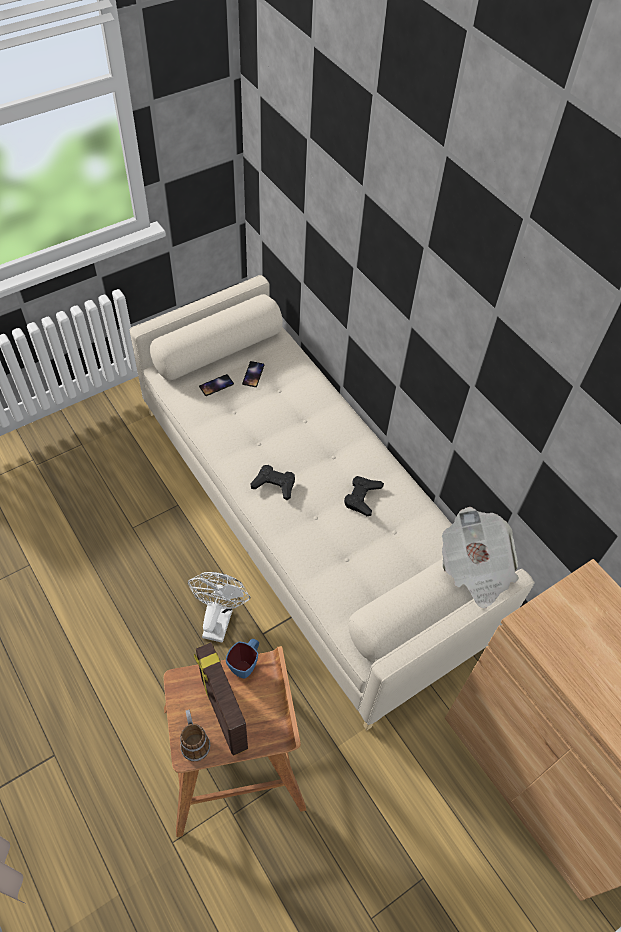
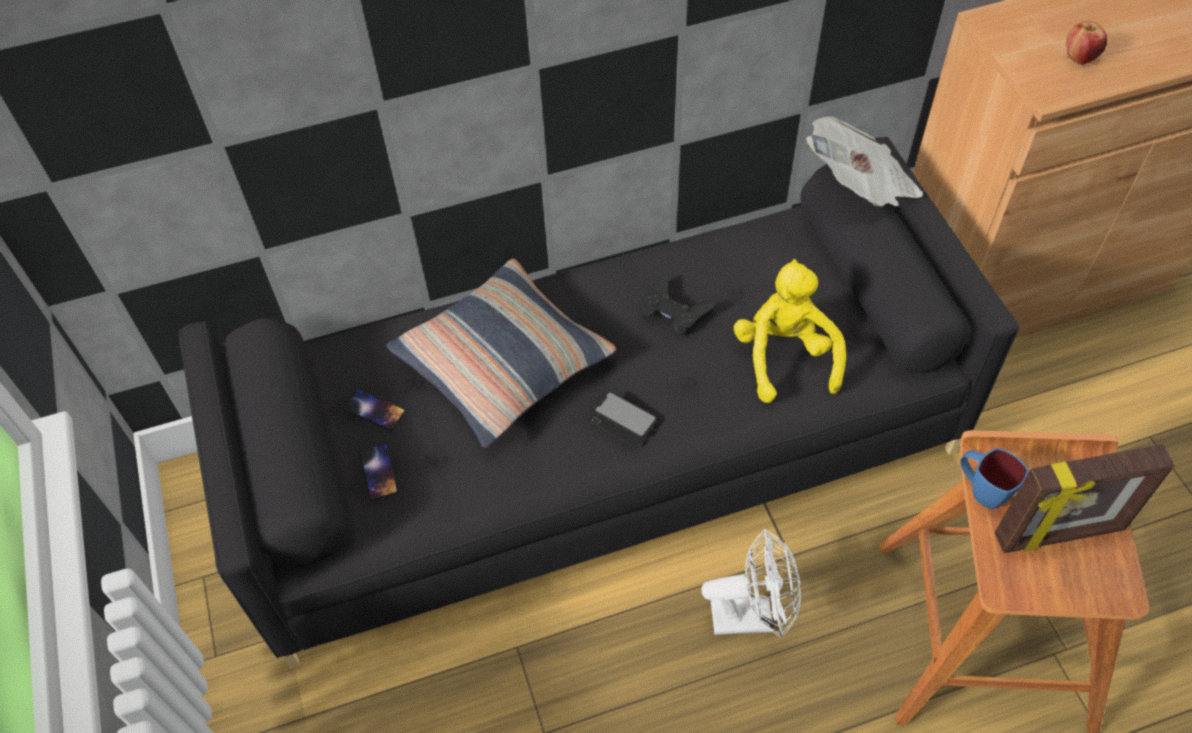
camera: 70 degrees left, 0 degrees up
(194, 740) = (1101, 579): mug -> none
(218, 618) = (752, 616): white fan -> white fan turned 150 degrees clockwise
(274, 484) = (622, 420): black game controller -> phone
(299, 421) = (503, 362): none -> pillow
(308, 519) = (601, 451): beige sofa -> black sofa
(346, 563) = (785, 357): none -> yellow plush toy
(577, 644) = (1079, 58): none -> apple

